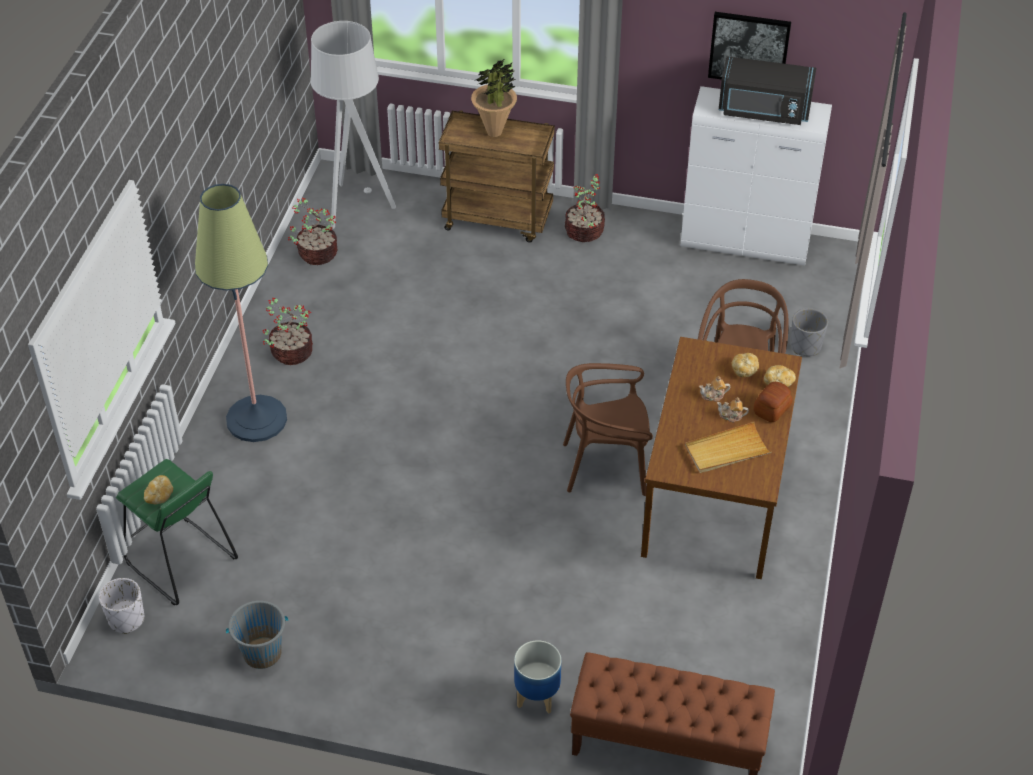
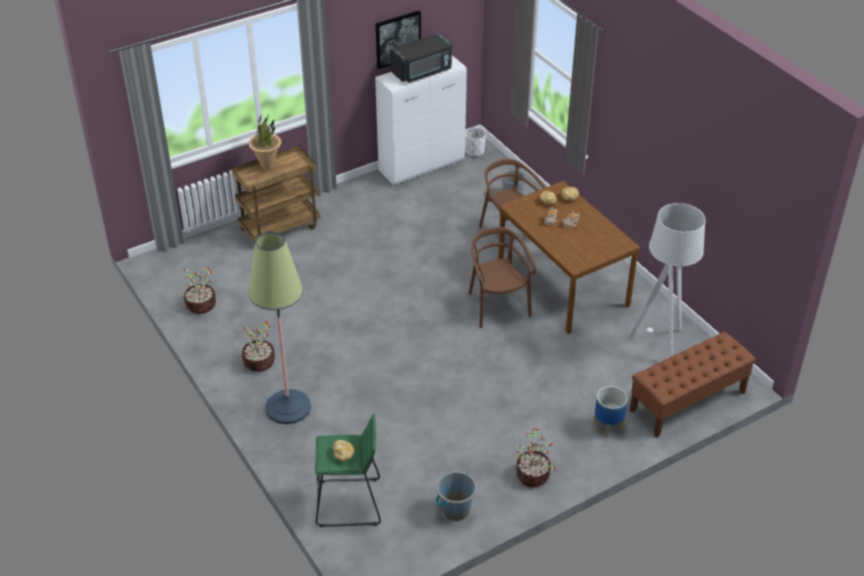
camera: 45 degrees left, 5 degrees down
(126, 619) = (361, 552): white planter -> white planter (474, 151)
(356, 206) = (188, 269): grey floor lamp -> grey floor lamp (660, 344)
(584, 232) = (335, 207): potted plant -> potted plant (533, 476)
(606, 466) = (497, 306): brown chair -> brown chair turned 120 degrees clockwise
(727, 450) = (590, 240): beige tray -> none
(771, 409) = (583, 210): bread -> none

